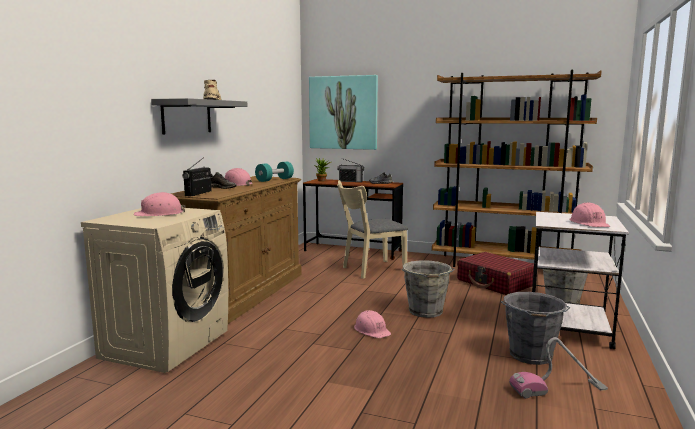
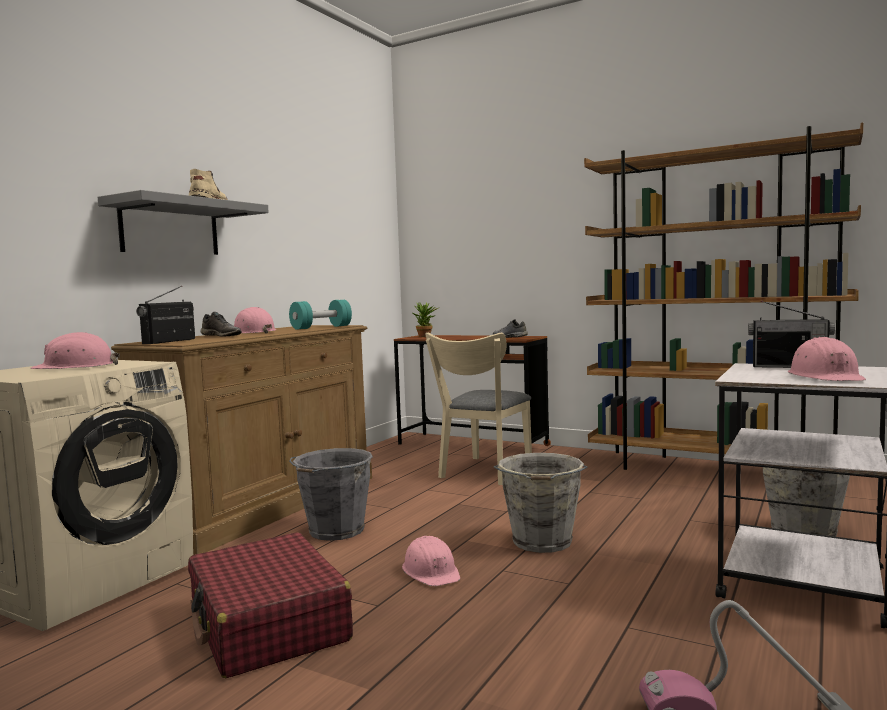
camera: 10 degrees right, 5 degrees down
(343, 112) = (456, 233): picture -> none
(350, 181) = (467, 336): radio -> radio (789, 366)
(370, 270) = (483, 472): beige chair -> beige chair turned 45 degrees counterclockwise
(495, 283) = (686, 496): red suitcase -> red suitcase (268, 624)
(530, 356) = (708, 635): grey bucket -> grey bucket (335, 531)

